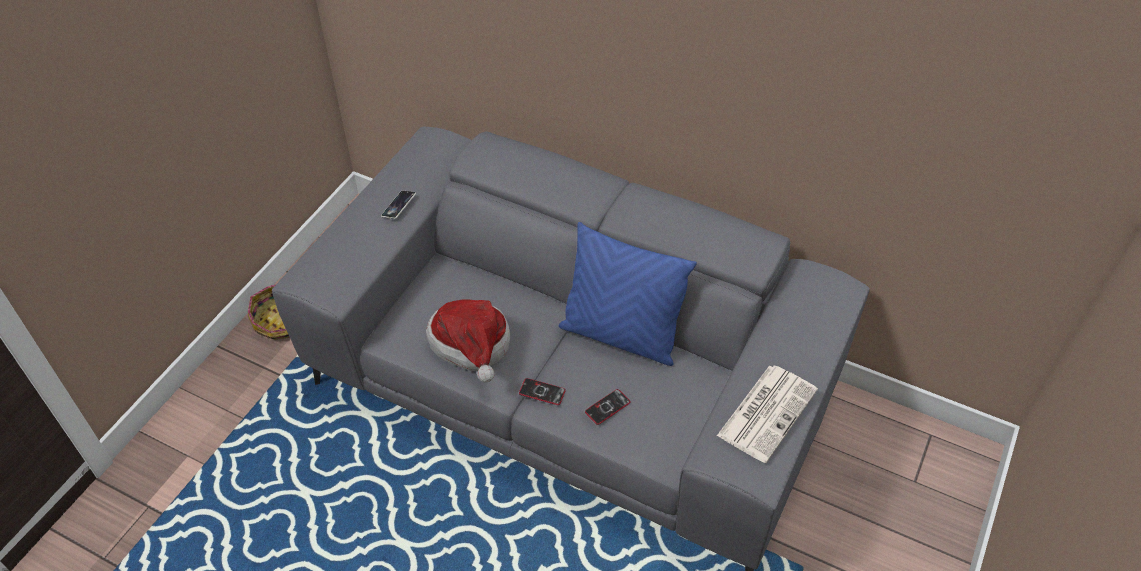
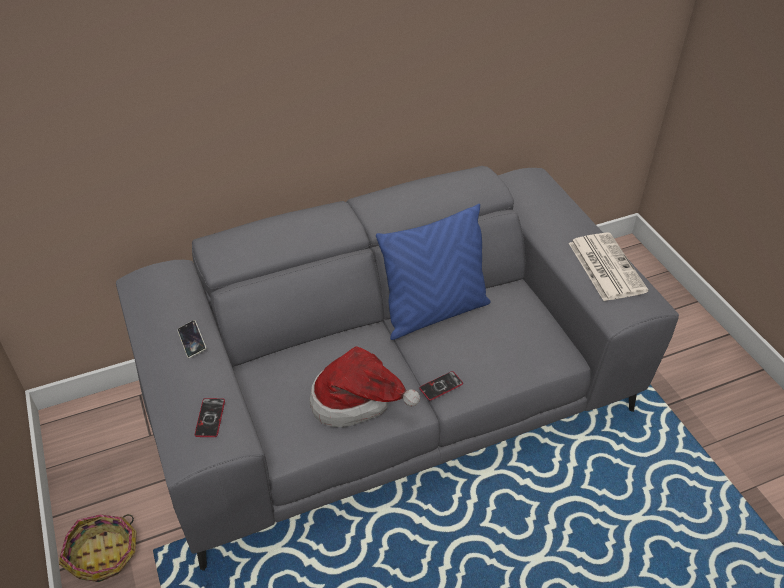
camera: 50 degrees left, 5 degrees down
(607, 407) = (492, 358): phone -> phone (210, 418)

